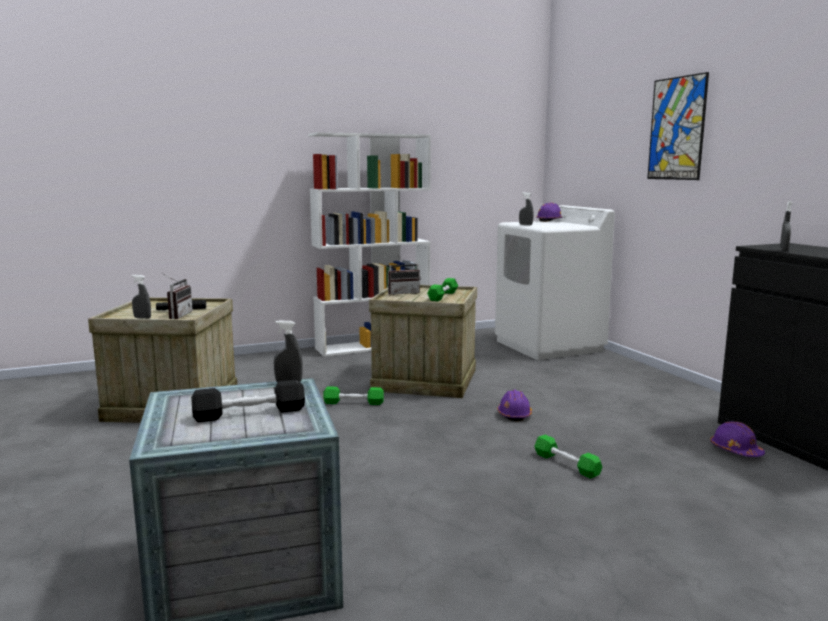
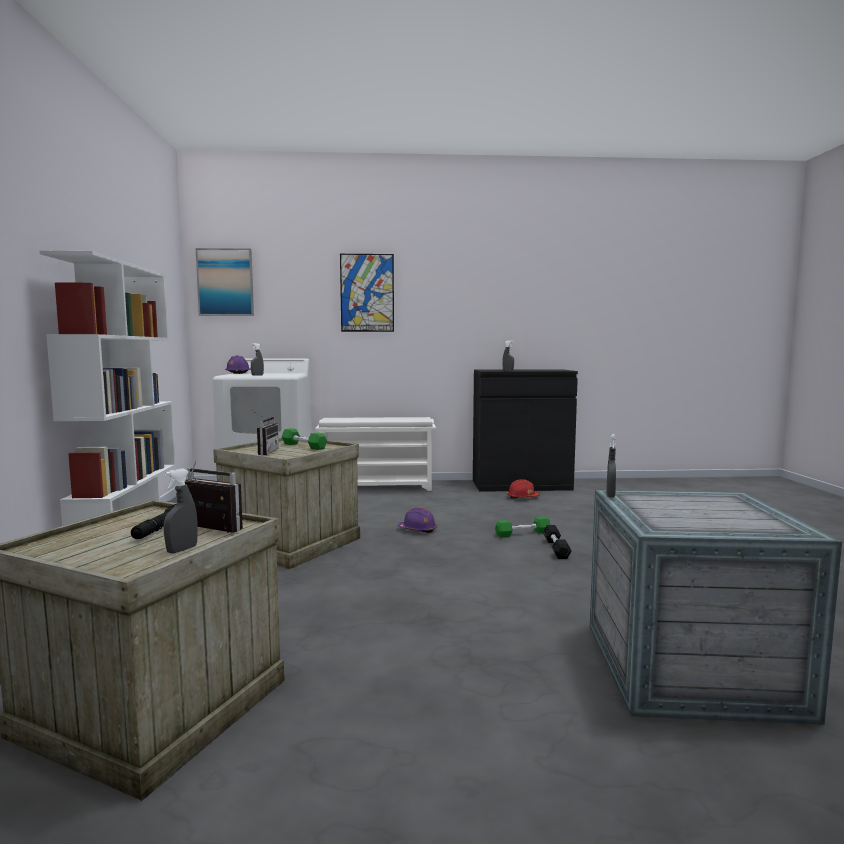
camera: 70 degrees left, 5 degrees down
(249, 413) = (703, 508): black dumbbell -> black dumbbell (556, 548)
(353, 403) = (317, 580): green dumbbell -> none
(568, 125) = (225, 282): none -> picture
(641, 375) = (377, 486): none -> white shoe rack
(735, 451) = (522, 497): purple hard hat -> red hard hat

